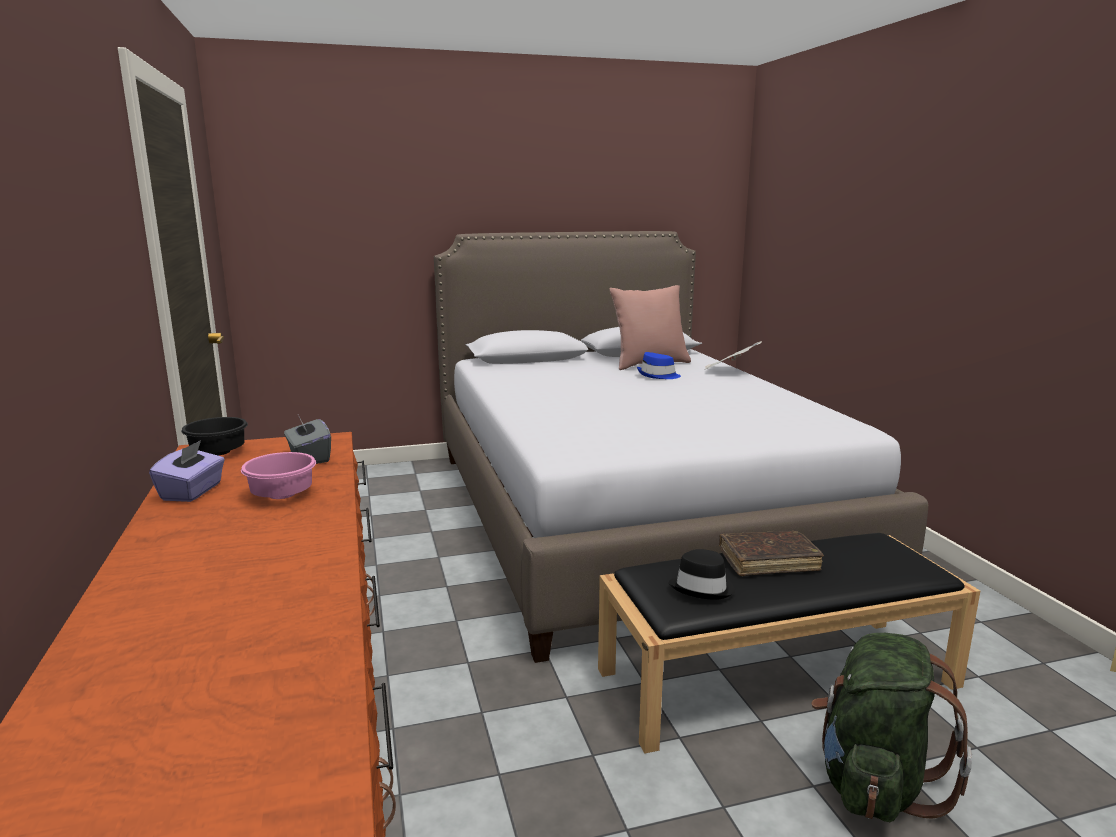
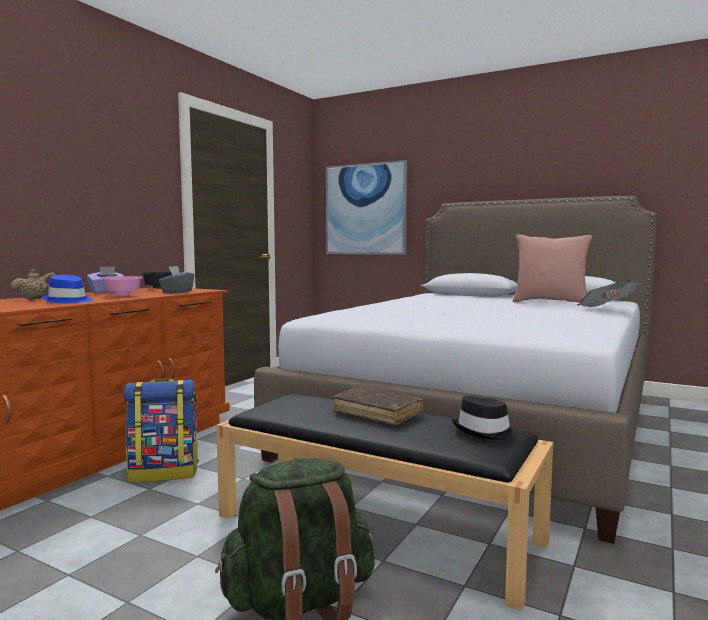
camera: 45 degrees right, 10 degrees down
(175, 557) = (35, 299): none -> beige teapot
(324, 238) = (365, 209): none -> picture
(464, 743) = (164, 472): none -> backpack
(658, 375) = (531, 306): blue hat -> blue hat (68, 301)
(703, 587) = (299, 409): black hat -> black hat (485, 432)

